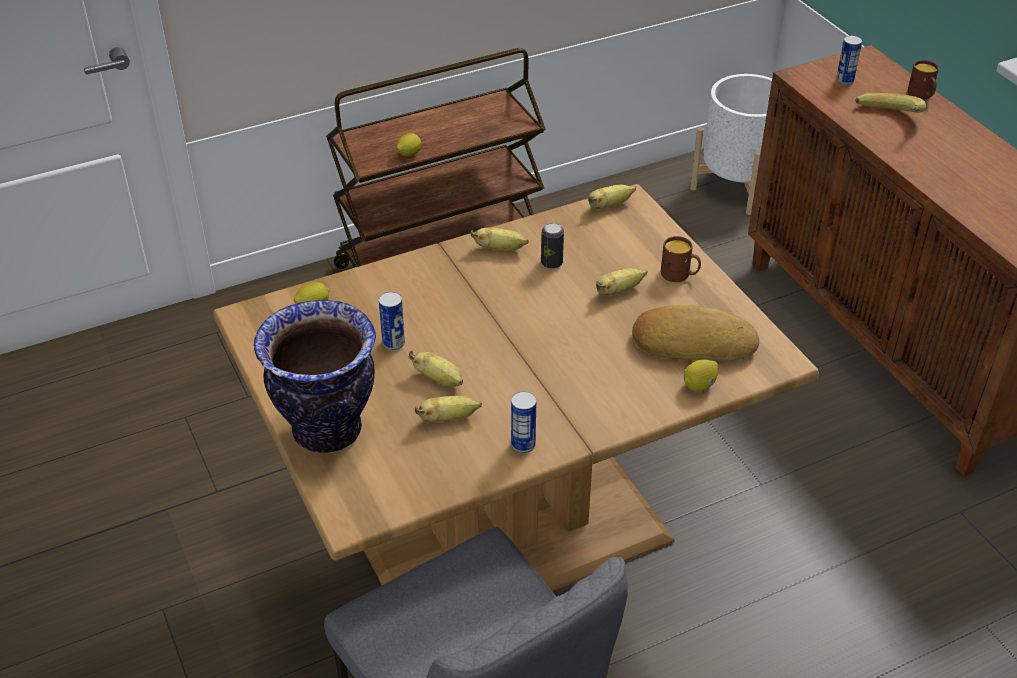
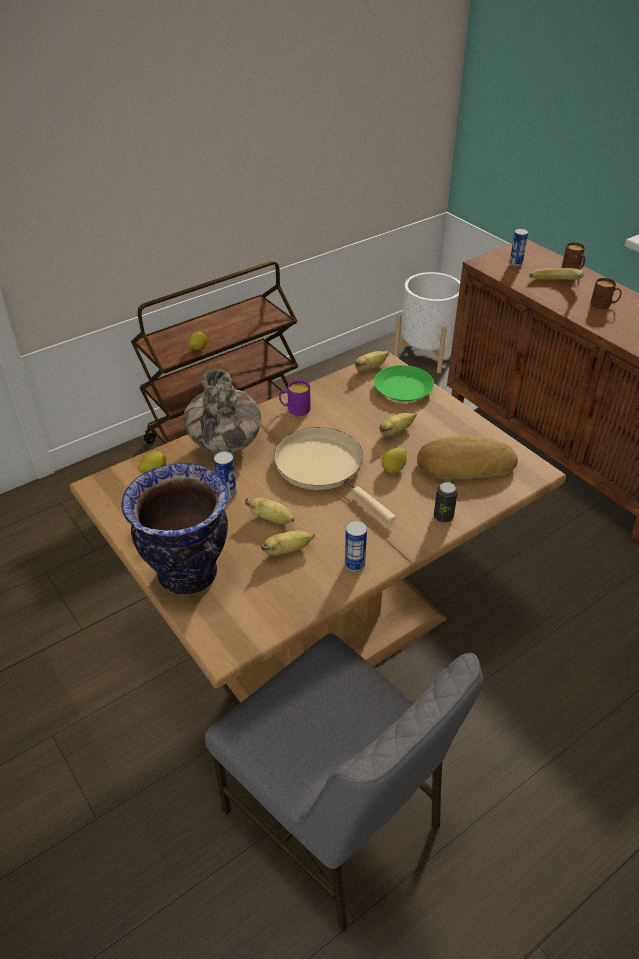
camera: 10 degrees left, 0 degrees up
(404, 285) = (225, 446): none -> vase
(500, 249) = (295, 409): banana -> purple mug
(517, 324) = (323, 467): none -> beige frying pan
(551, 263) = (338, 416): can -> can (443, 516)
(643, 237) = (402, 389): none -> green plate
(680, 275) = (439, 414): brown mug -> brown mug (603, 305)
(699, 385) = (480, 498): lemon -> lemon (394, 469)

